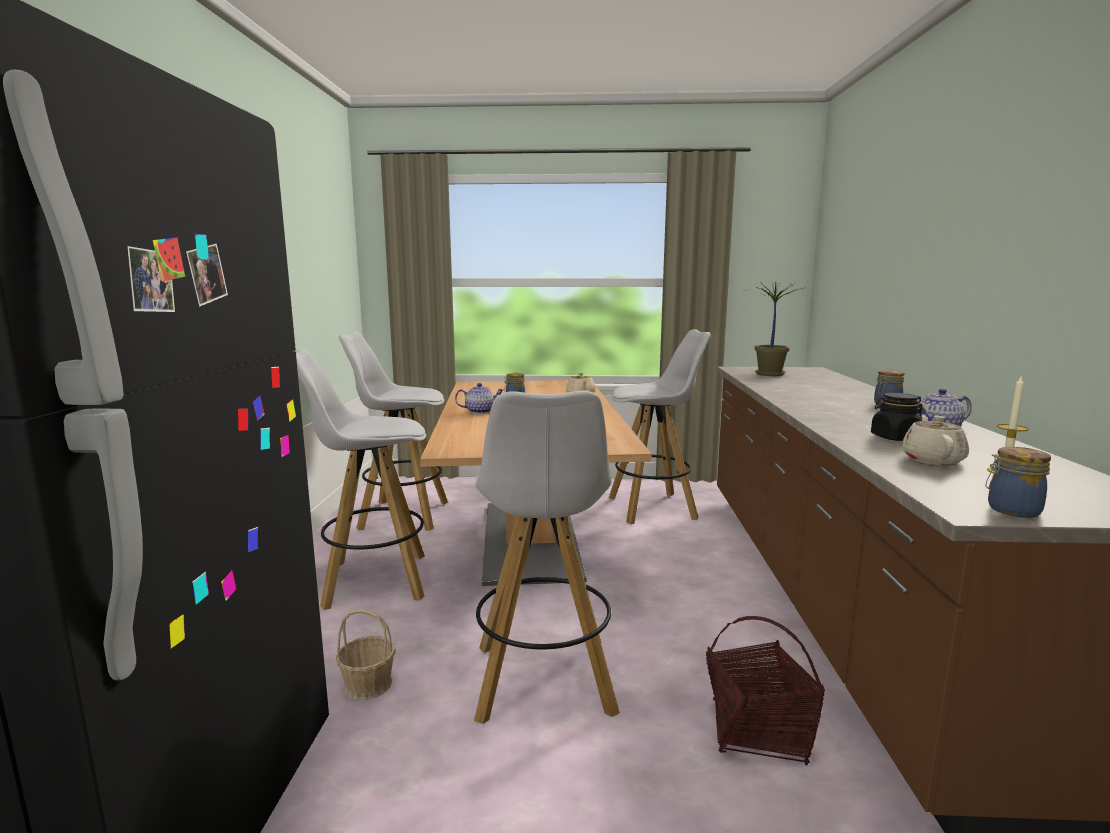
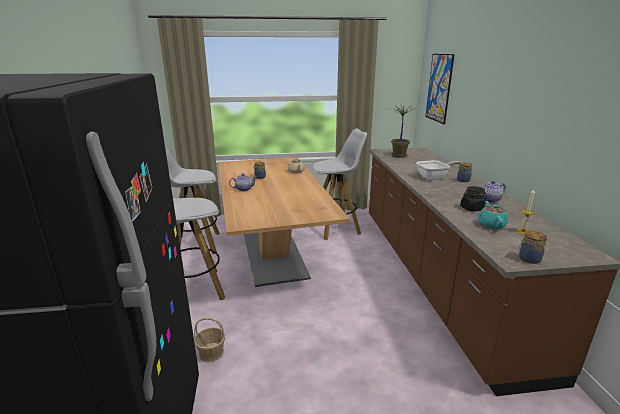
camera: 10 degrees left, 10 degrees up
(544, 682) = (302, 340): white stool -> none
(758, 731) = (408, 353): basket -> none
(829, 399) = (434, 177): none -> frying pan
(846, 258) = (439, 88): none -> picture
(932, 459) = (491, 225): beige teapot -> turquoise teapot

